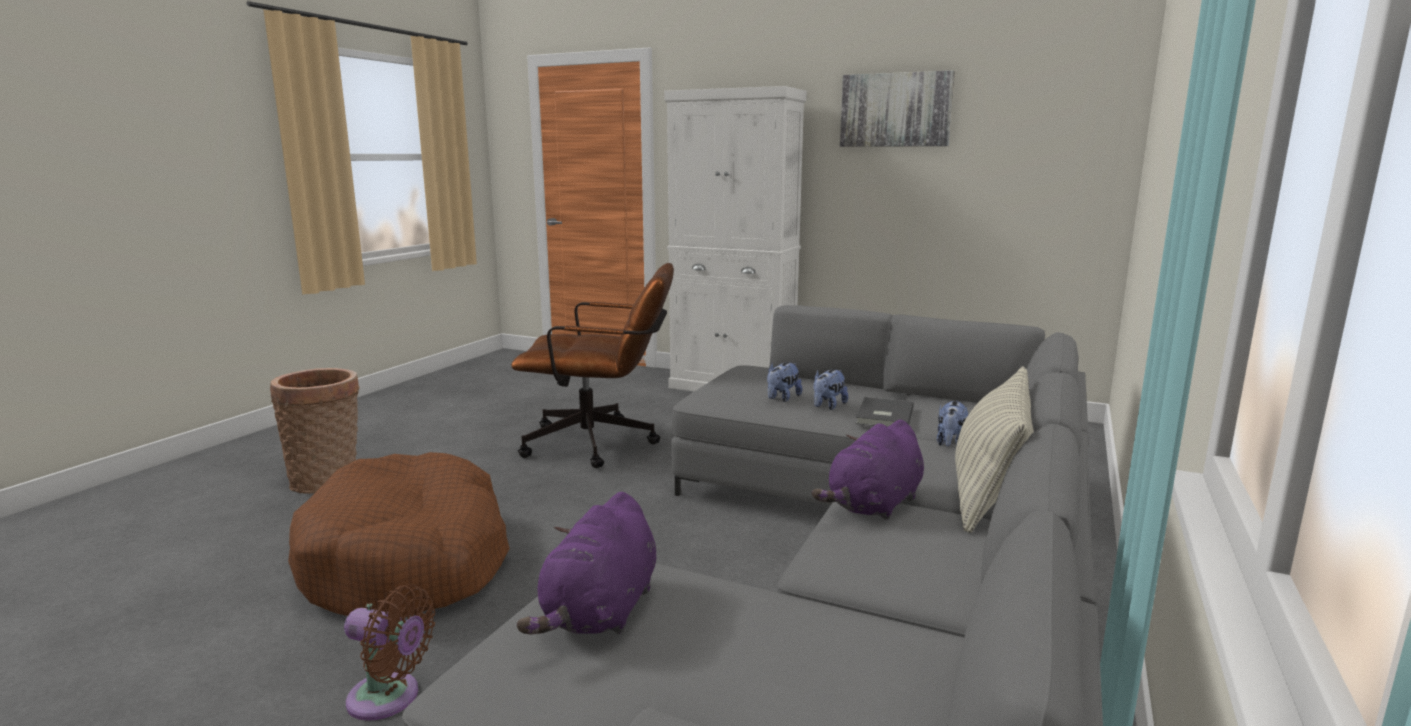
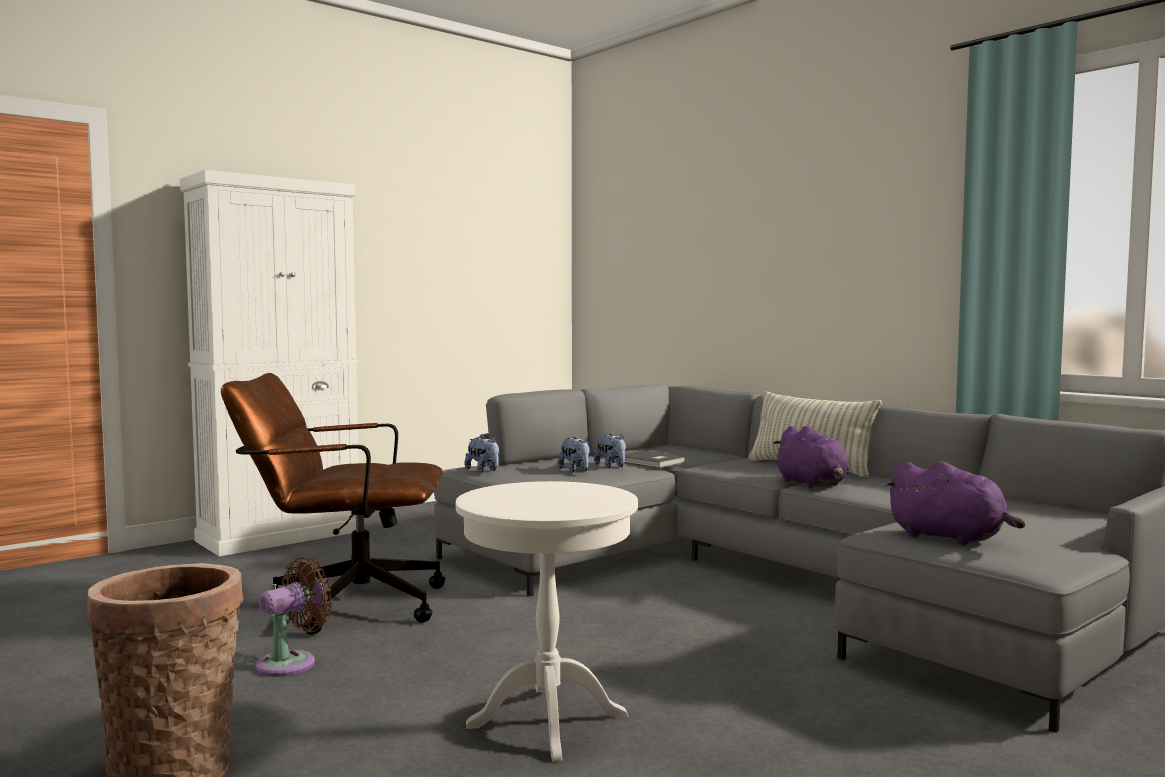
camera: 65 degrees left, 10 degrees down
(389, 698) = (827, 740): brown fan -> brown fan (292, 663)
(409, 561) = (547, 721): brown dog bed -> white side table
(601, 444) = (343, 604): brown office chair -> brown office chair turned 120 degrees counterclockwise
(895, 110) = (406, 220): picture -> none
(950, 444) = (721, 461): plush toy -> plush toy (483, 470)

